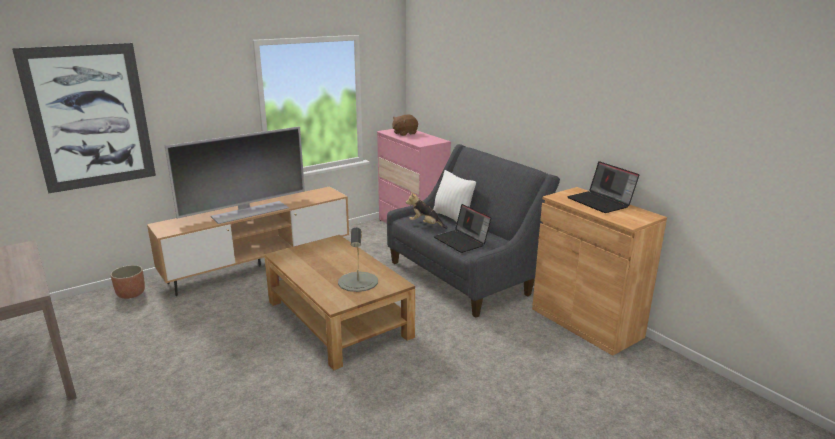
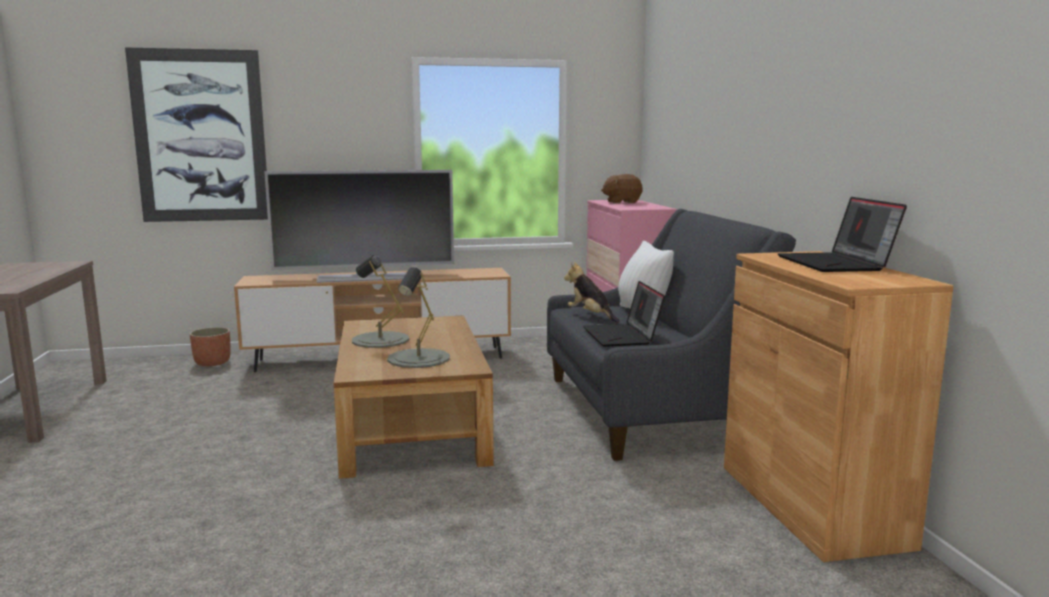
camera: 25 degrees right, 10 degrees down
(313, 269) = (380, 340): none -> grey table lamp

